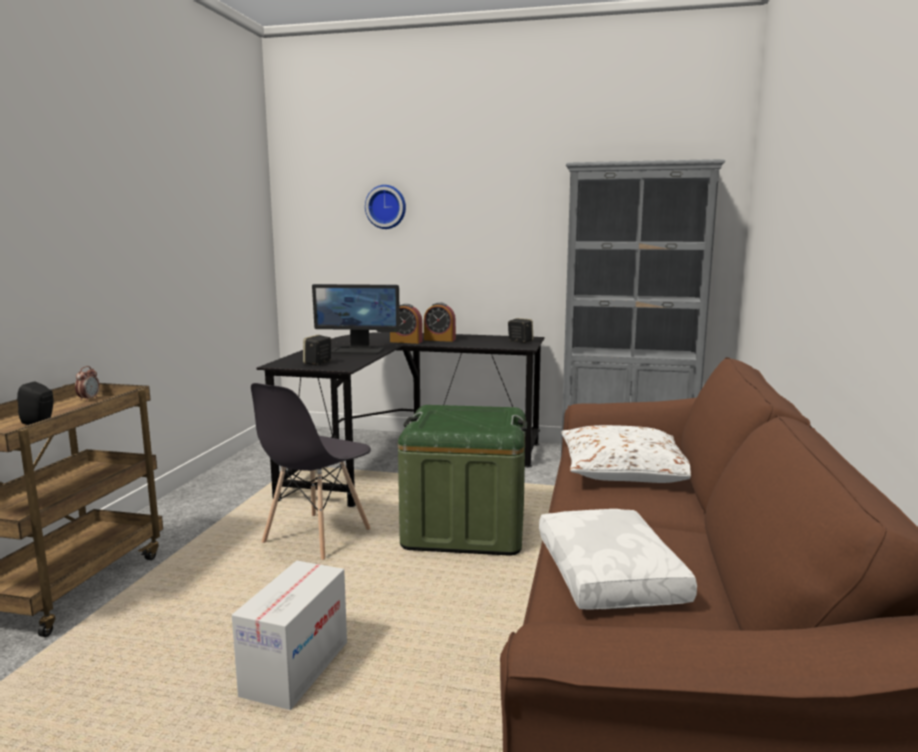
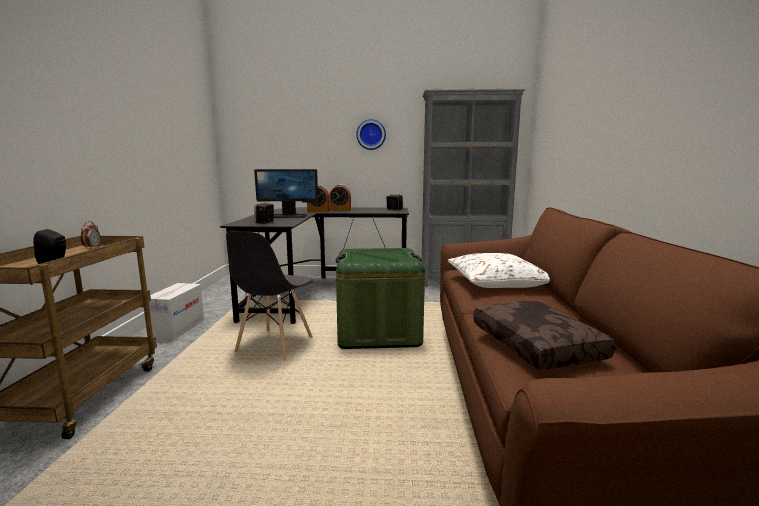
camera: 10 degrees left, 0 degrees up
(296, 669) = (290, 441): cardboard box -> cardboard box (178, 329)
(386, 207) = (298, 121): wall clock -> wall clock (371, 134)
(612, 575) = (538, 346): white pillow -> brown pillow

